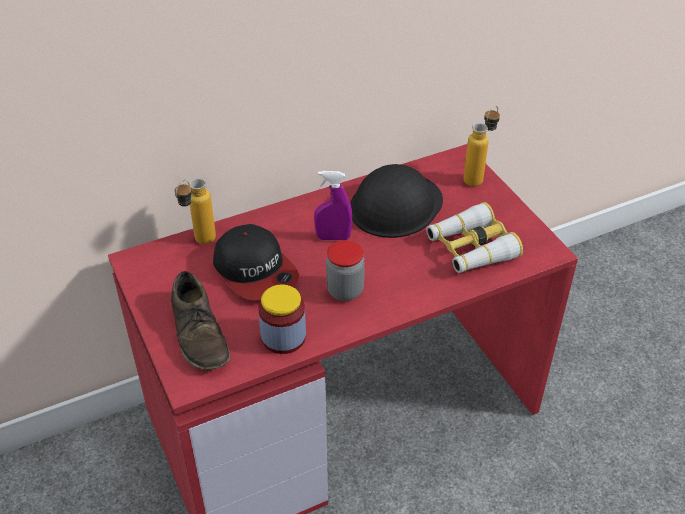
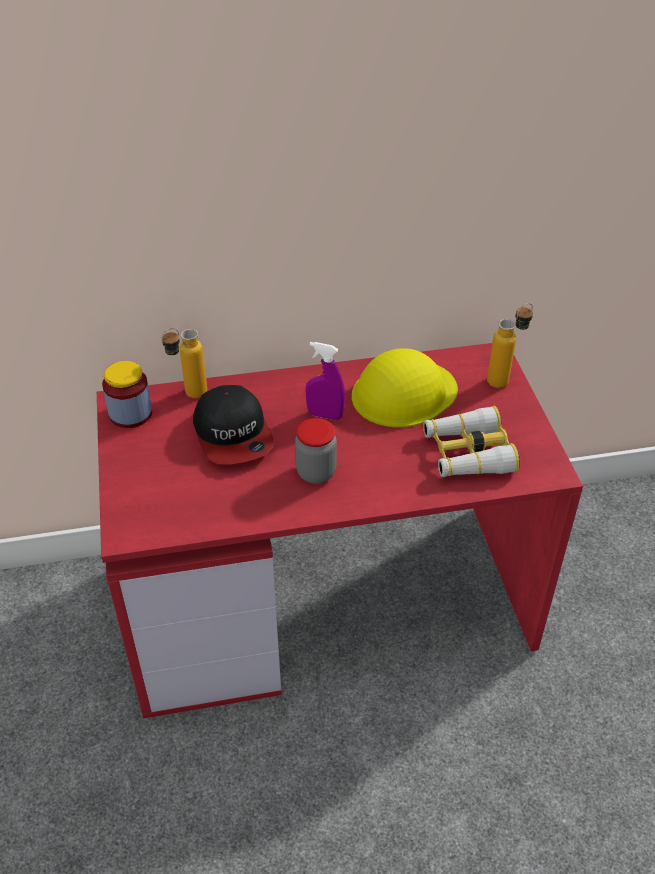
camera: 15 degrees right, 0 degrees up
(199, 333) = (154, 486): brown shoe -> none
(283, 337) = (235, 507): jar -> jar (130, 414)
(395, 205) = (403, 393): black hard hat -> yellow hard hat

